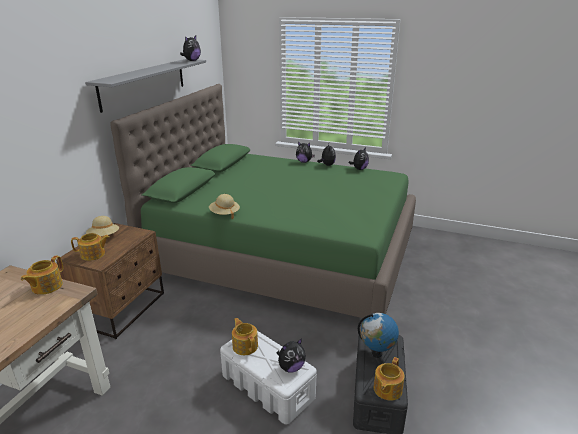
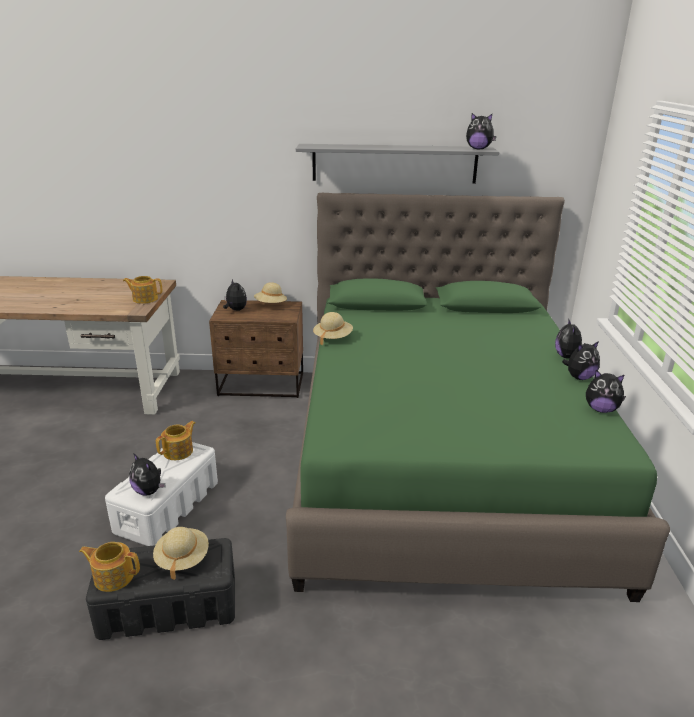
camera: 70 degrees right, 0 degrees up
(93, 254) = (235, 310): teapot -> plush toy
(376, 353) = (182, 559): globe -> beige hat

